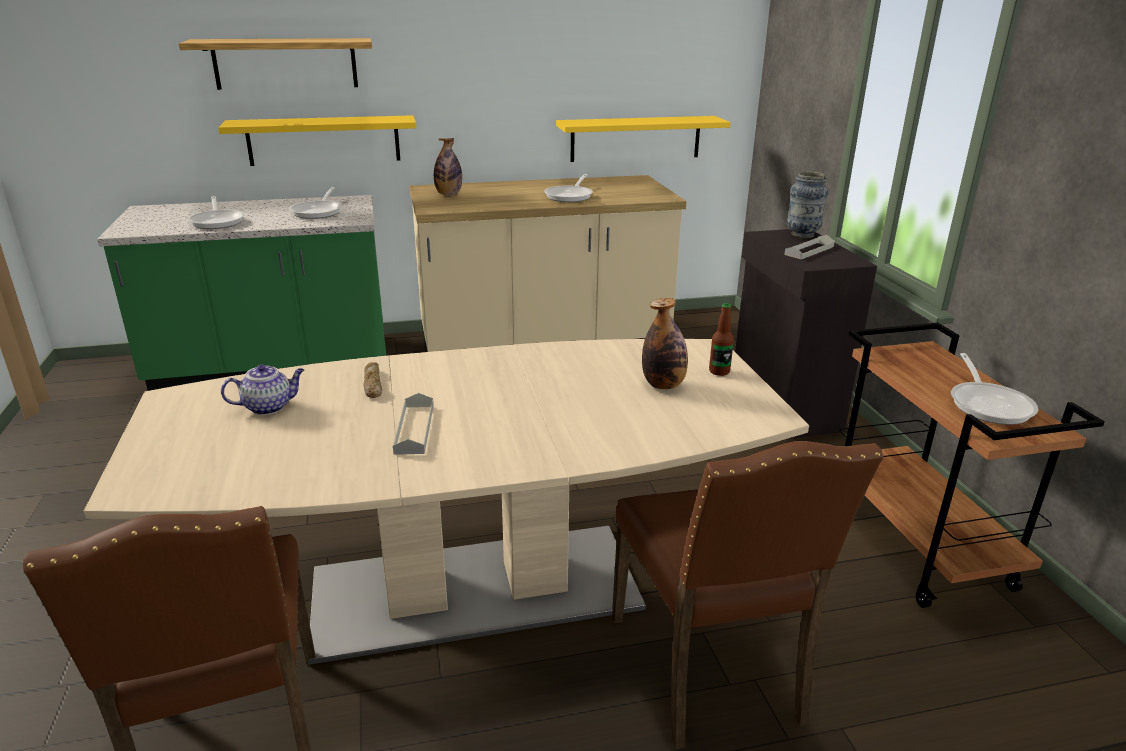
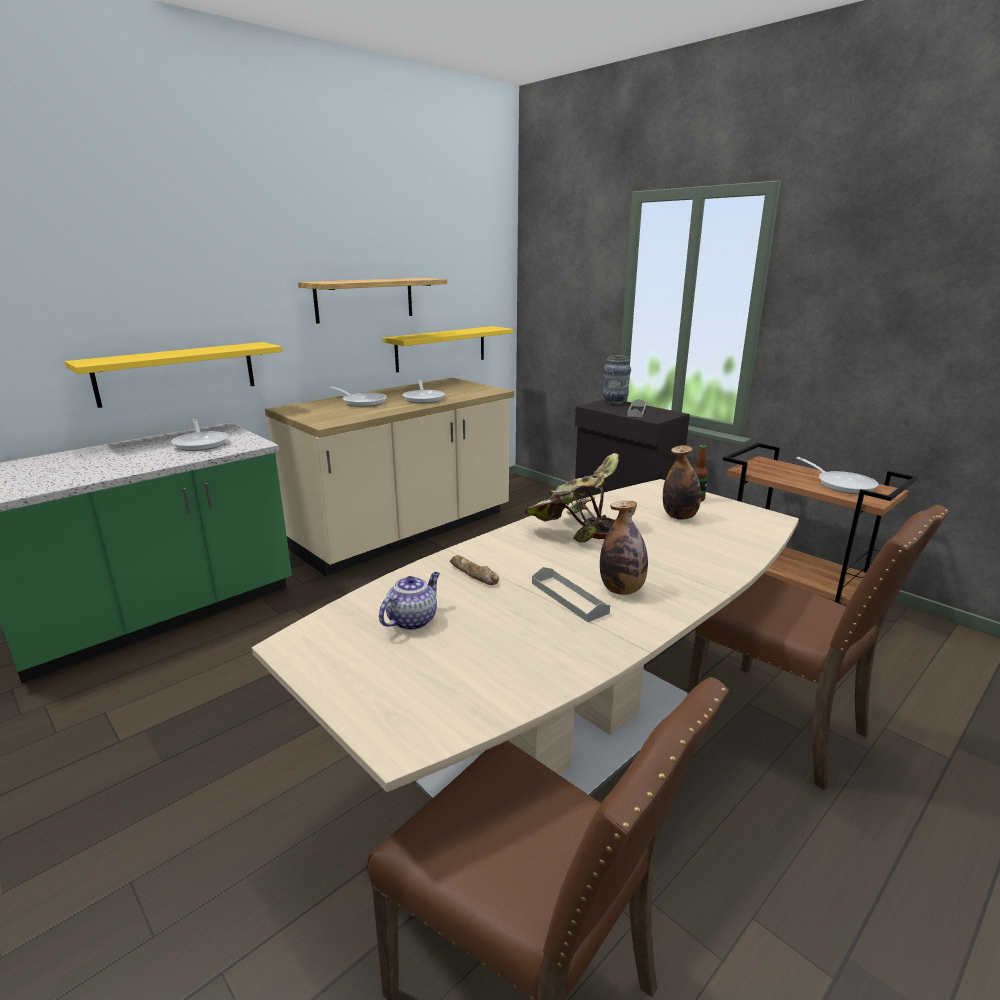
camera: 30 degrees left, 5 degrees down
(218, 221) = (98, 468): frying pan -> frying pan (362, 402)
(285, 63) = (131, 297): shelf -> shelf (365, 299)
(448, 194) = (317, 410): bottle -> bottle (622, 590)
(528, 369) = (575, 530): none -> potted plant

